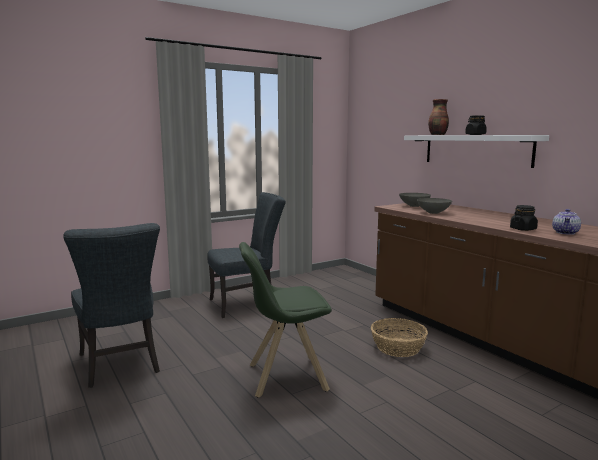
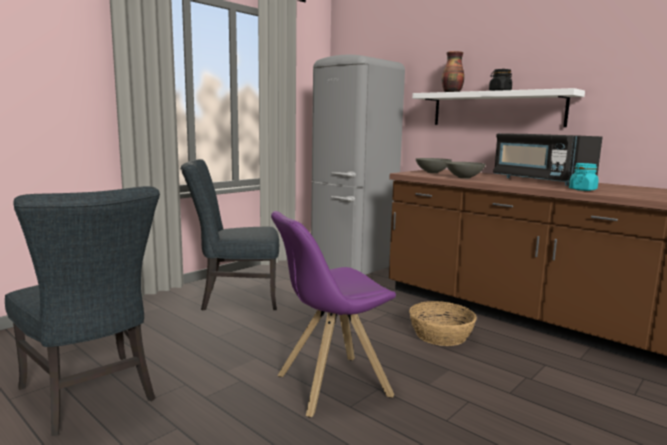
camera: 15 degrees left, 0 degrees up
(247, 303) = (234, 298): grey chair -> grey chair turned 150 degrees counterclockwise
(286, 377) = (332, 385): green chair -> purple chair
(356, 282) = (351, 266): none -> grey fridge
(501, 217) = (539, 181): none -> black microwave
(523, 229) = (582, 190): black jar -> turquoise jar
(565, 233) = (628, 192): teapot -> none

